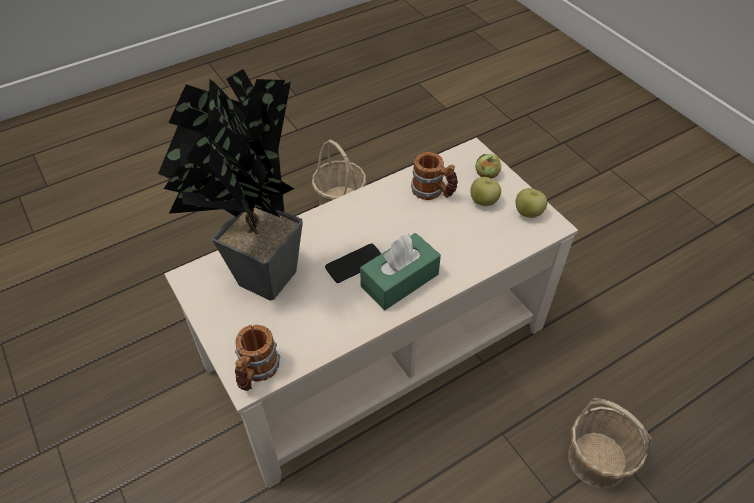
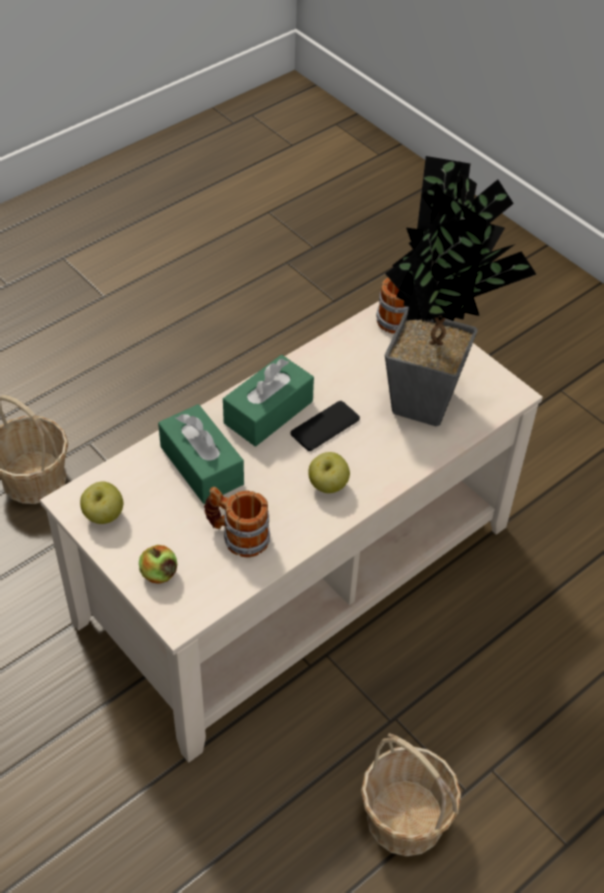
camera: 170 degrees right, 0 degrees up
(457, 242) = (201, 465): none -> green tissue box
(483, 201) = (165, 527): apple -> apple (328, 486)

